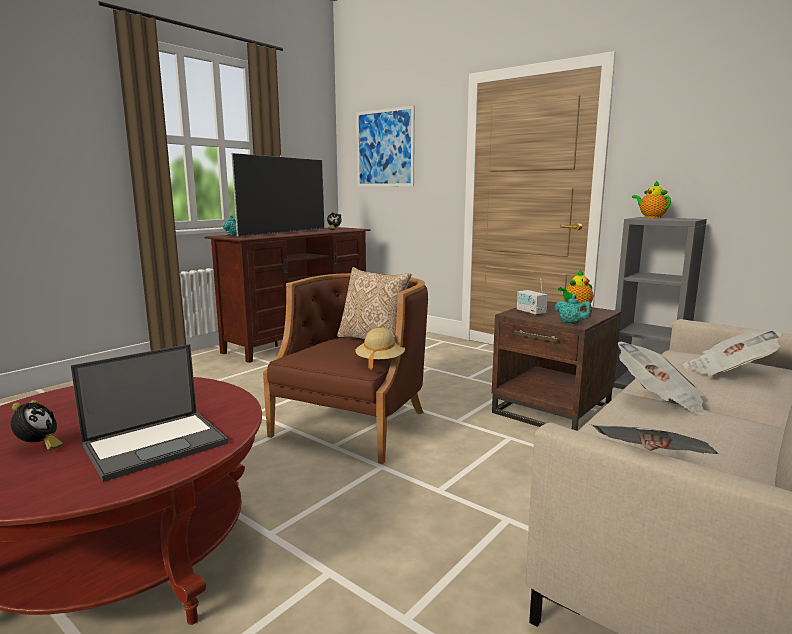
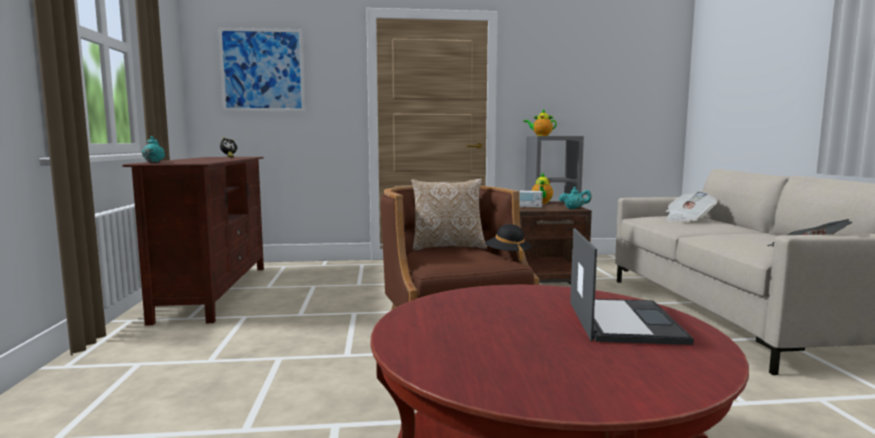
camera: 45 degrees left, 5 degrees down
(39, 447) = (568, 355): alarm clock -> none
(284, 232) = (198, 159): television -> none
(380, 361) = (508, 256): beige hat -> black hat
(659, 399) = (713, 233): newspaper -> none

